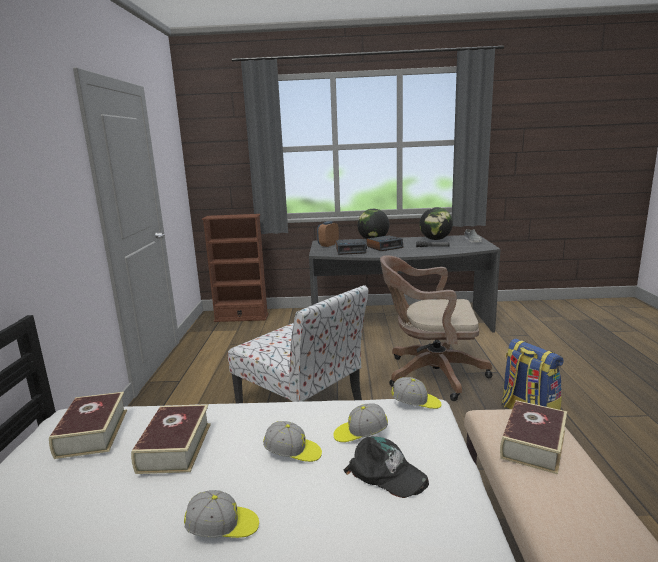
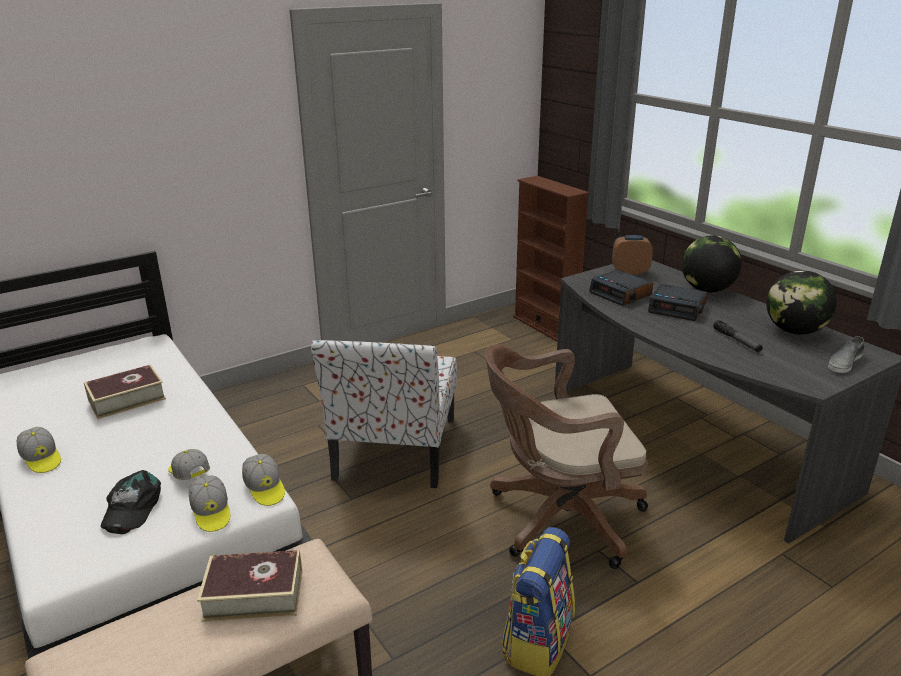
camera: 55 degrees right, 10 degrees up
(92, 433) = (131, 361): book -> none
(293, 453) = (144, 452): cap -> cap (211, 512)
(429, 374) = (558, 518): brown office chair -> brown office chair turned 75 degrees counterclockwise

